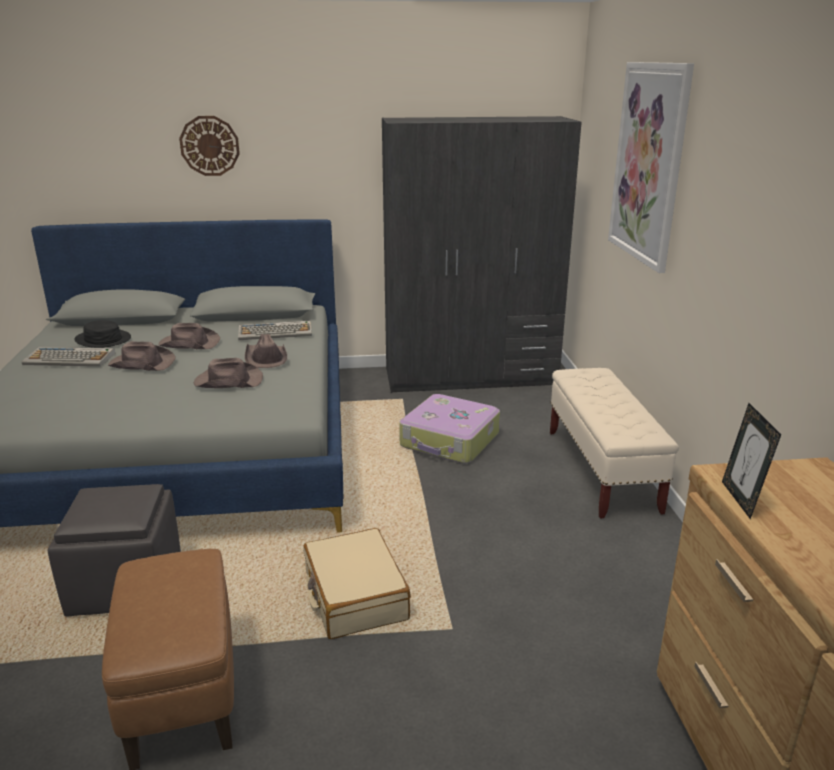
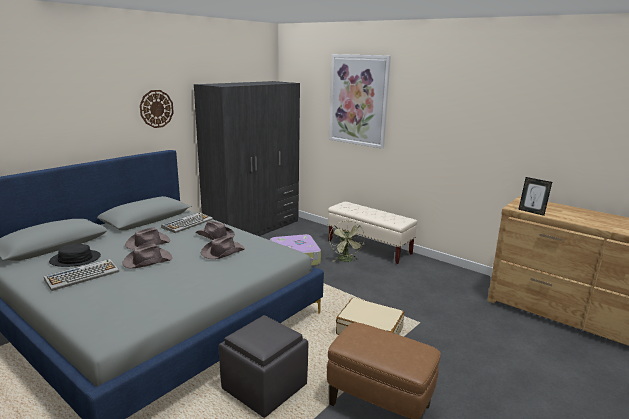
camera: 45 degrees left, 5 degrees down
(209, 146) = (89, 107): wall clock -> wall clock (156, 109)
(522, 475) = (346, 260): none -> green fan

